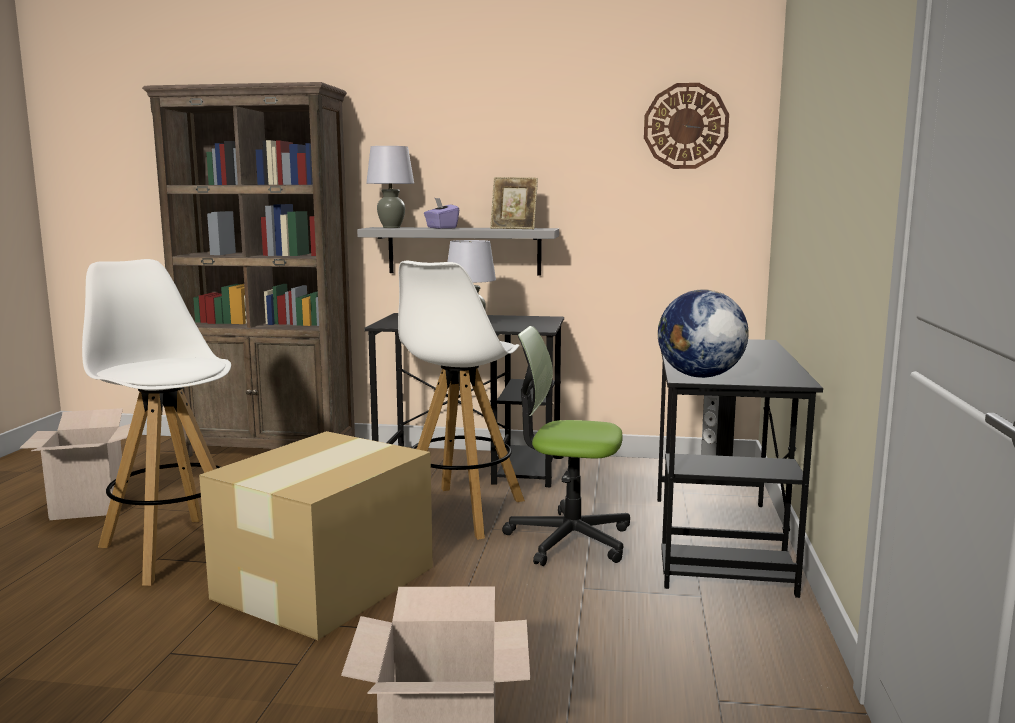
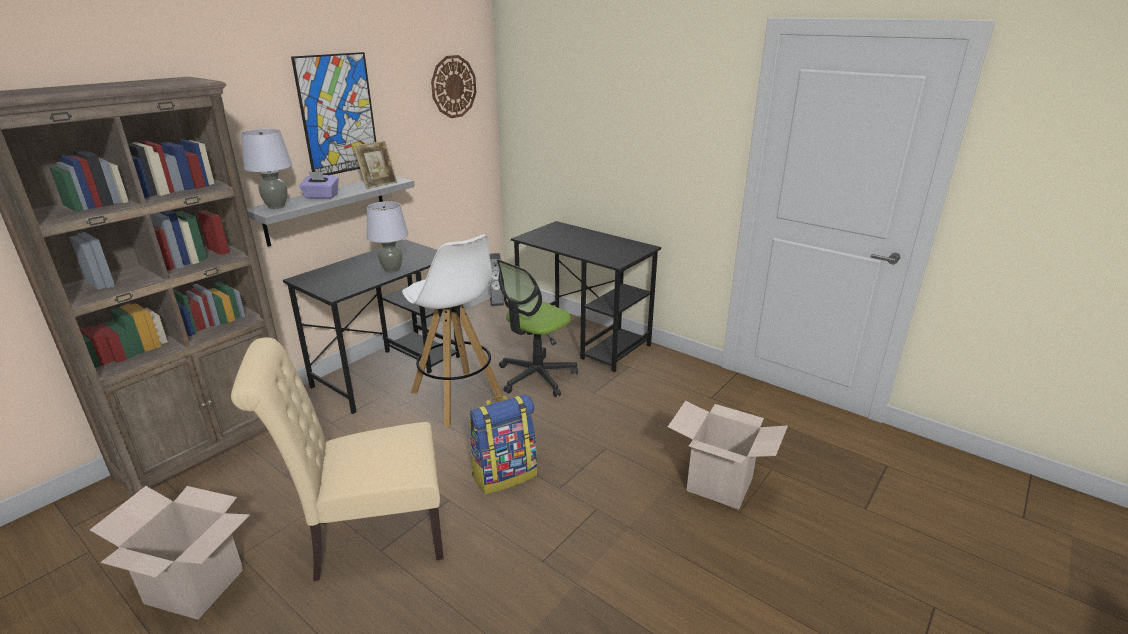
camera: 60 degrees left, 15 degrees up
(174, 548) = (369, 539): white stool -> beige chair
(328, 581) = (505, 474): cardboard box -> backpack
(498, 144) = (338, 114): none -> picture
(699, 376) = (615, 259): globe -> none

